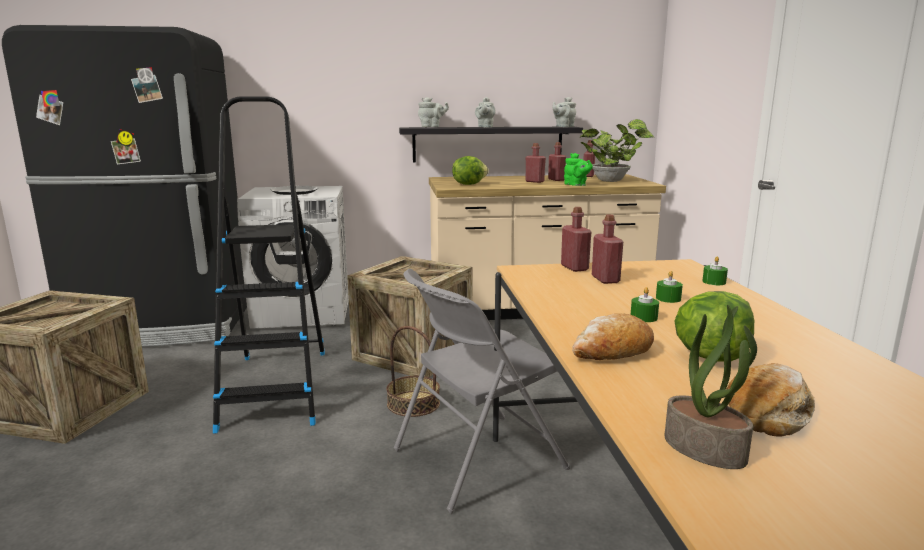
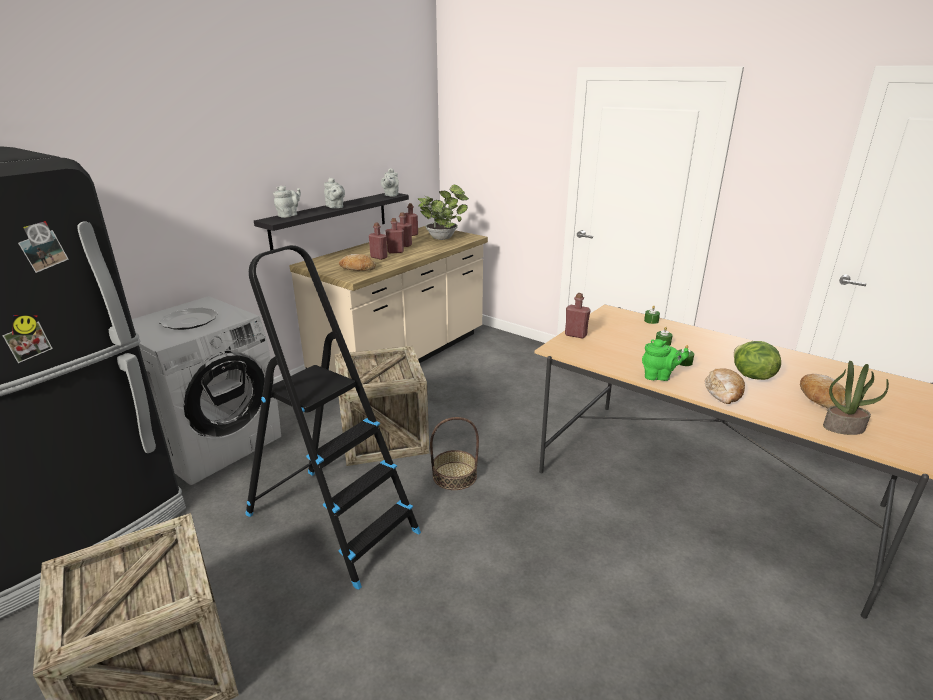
camera: 45 degrees left, 10 degrees up
(468, 184) = (357, 269): lettuce -> bread
(478, 459) = (552, 489): grey chair -> none
(576, 185) = (436, 250): green teapot -> green teapot (659, 377)
(605, 279) = (610, 339): red bottle -> red bottle (379, 257)

